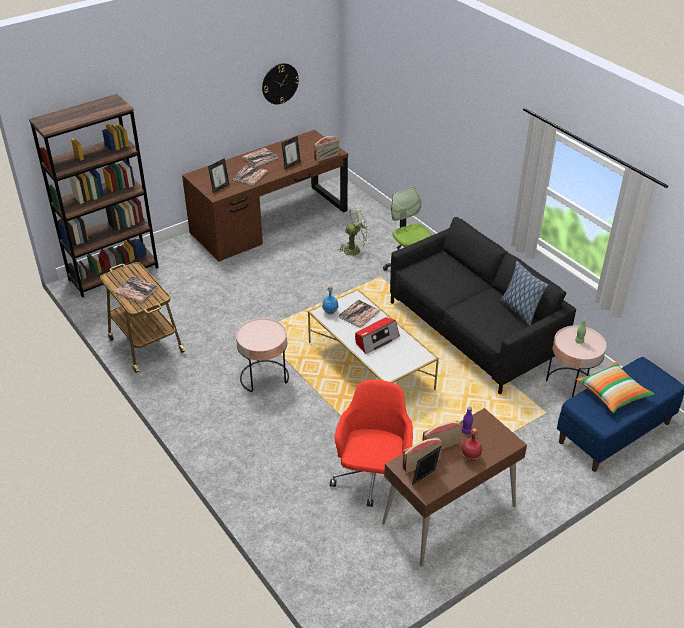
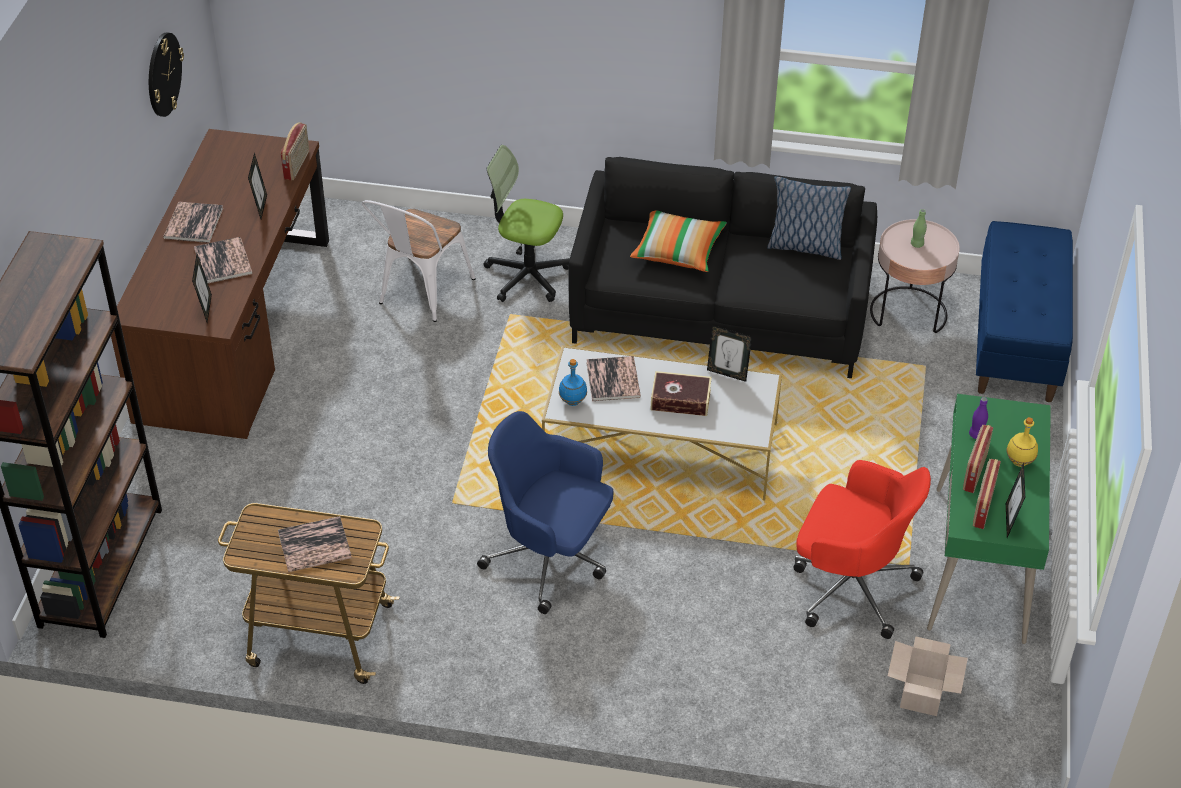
camera: 45 degrees left, 5 degrees up
(264, 377) = (550, 559): pink side table -> blue office chair
(339, 549) = (922, 695): none -> cardboard box
(355, 249) = (420, 294): green fan -> white chair
(373, 478) = (850, 585): red office chair -> red office chair turned 150 degrees clockwise
(376, 340) = (680, 400): radio -> book
(413, 342) = (727, 373): none -> picture frame
(449, 515) = (980, 564): brown desk -> green desk
(470, 457) = (1019, 462): red bottle -> yellow bottle
(613, 393) = (1018, 288): pillow -> pillow (678, 250)

